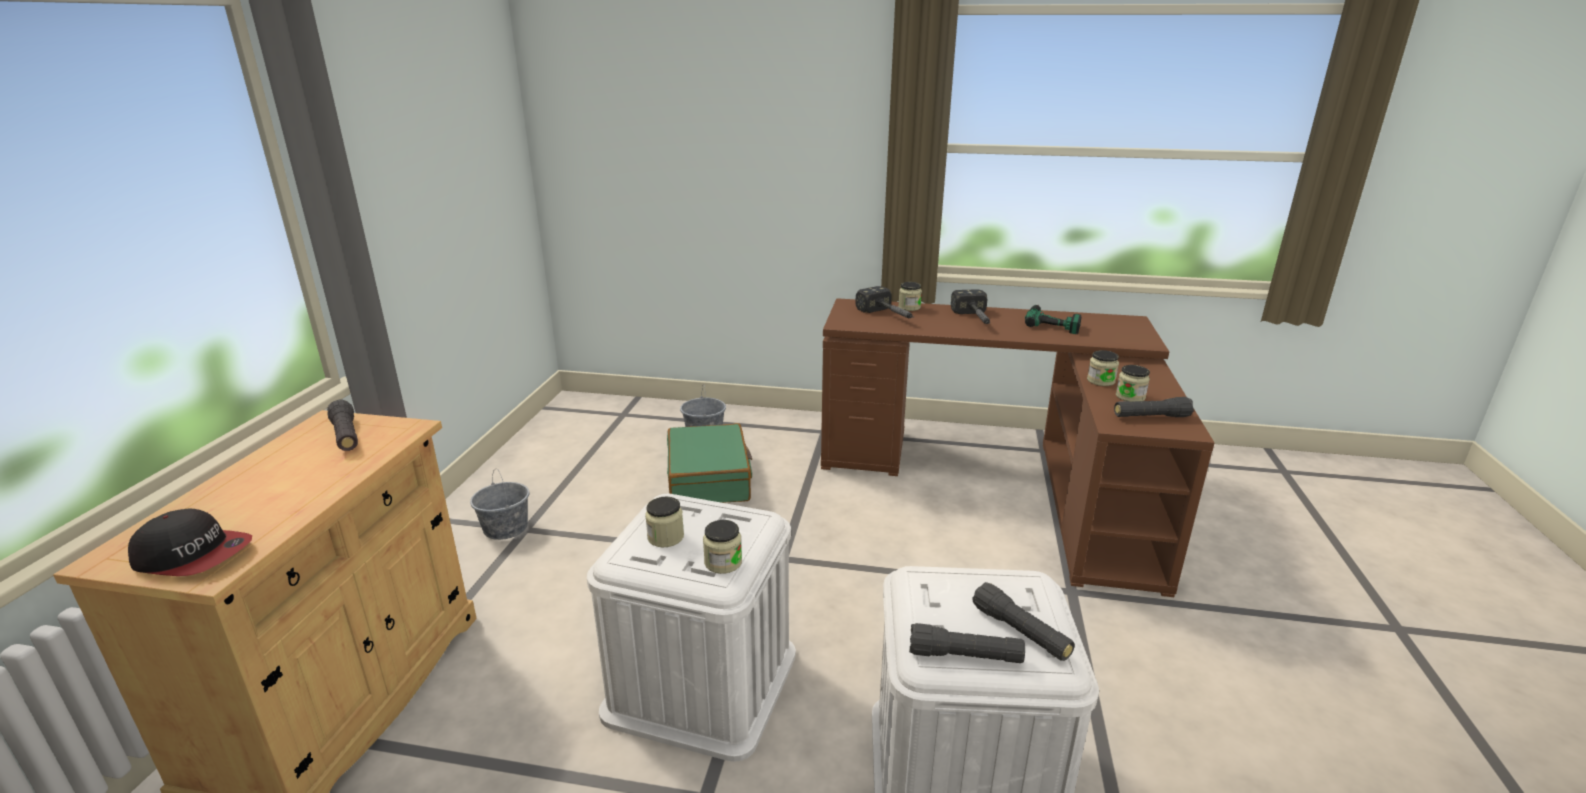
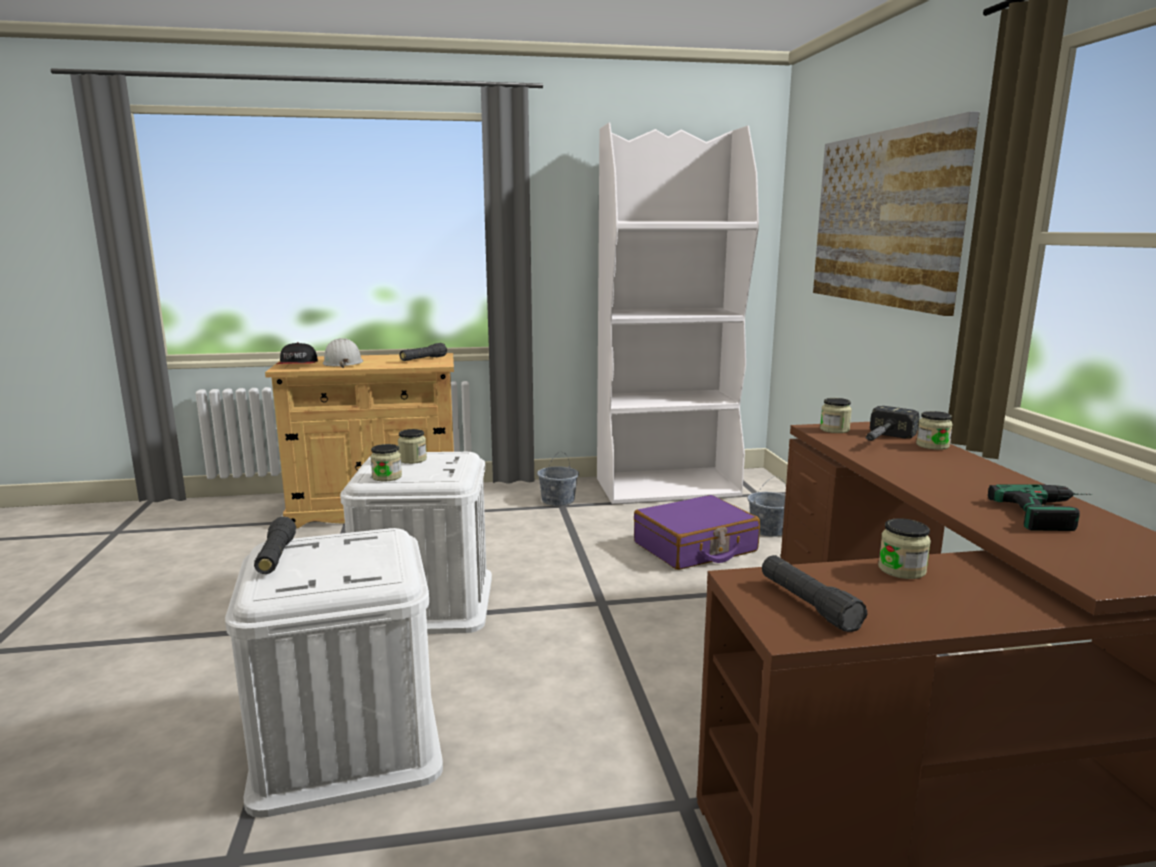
camera: 70 degrees right, 10 degrees down
(258, 507) = (342, 363): none -> white hard hat
(551, 451) = (668, 487): none -> white bookcase
(709, 479) = (695, 547): green suitcase -> purple suitcase
(738, 127) = (885, 218): none -> picture
(975, 320) = (958, 475): hammer -> none
(1020, 632) = (308, 575): black flashlight -> none
(1130, 397) = (869, 590): jar -> jar (834, 430)

